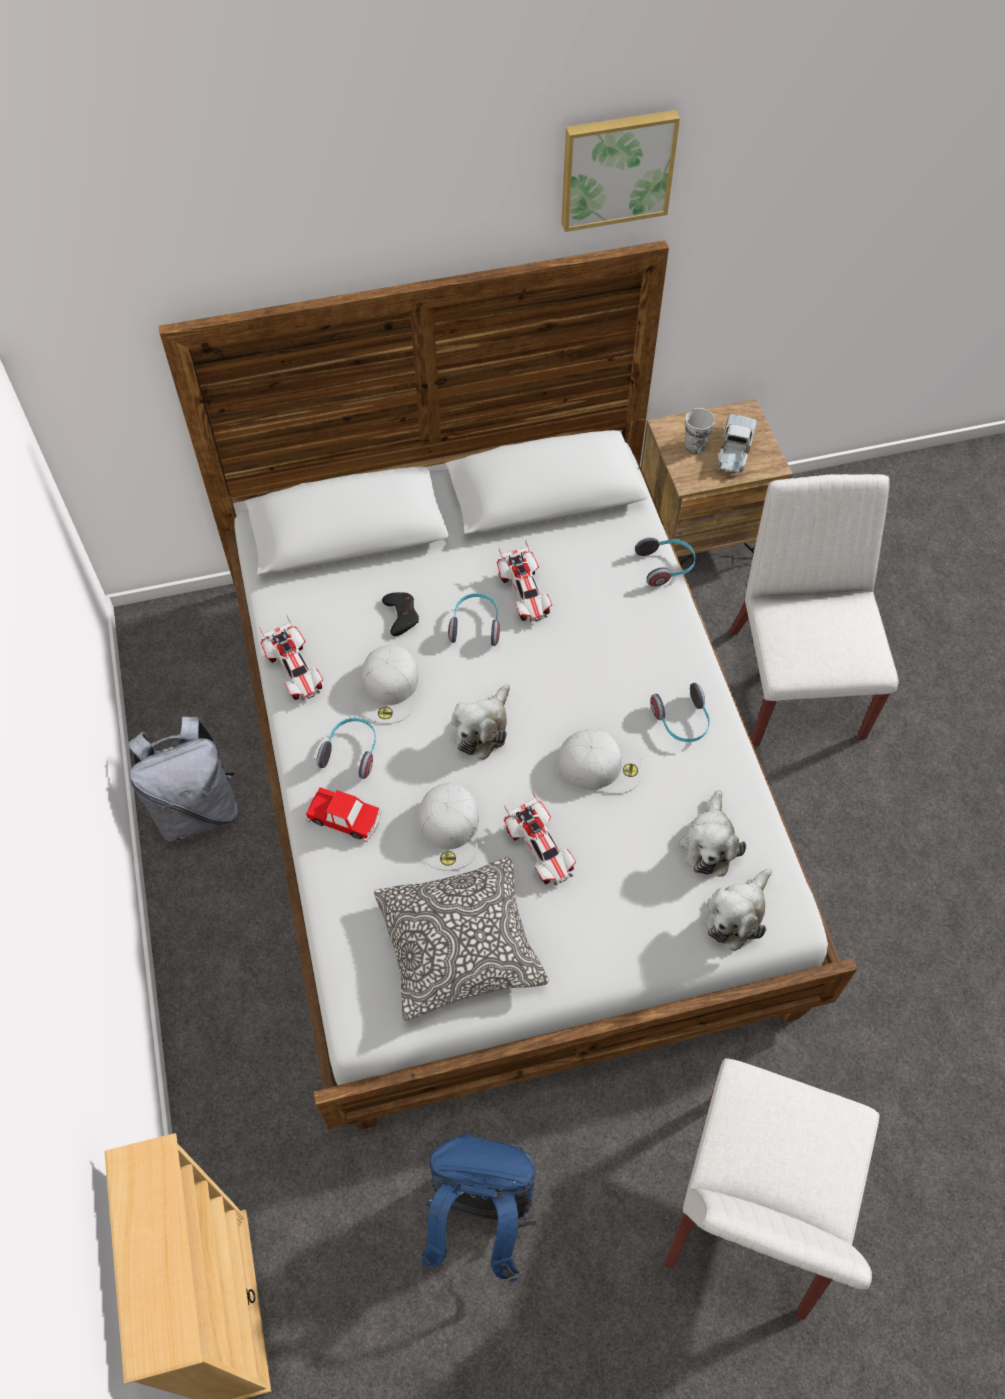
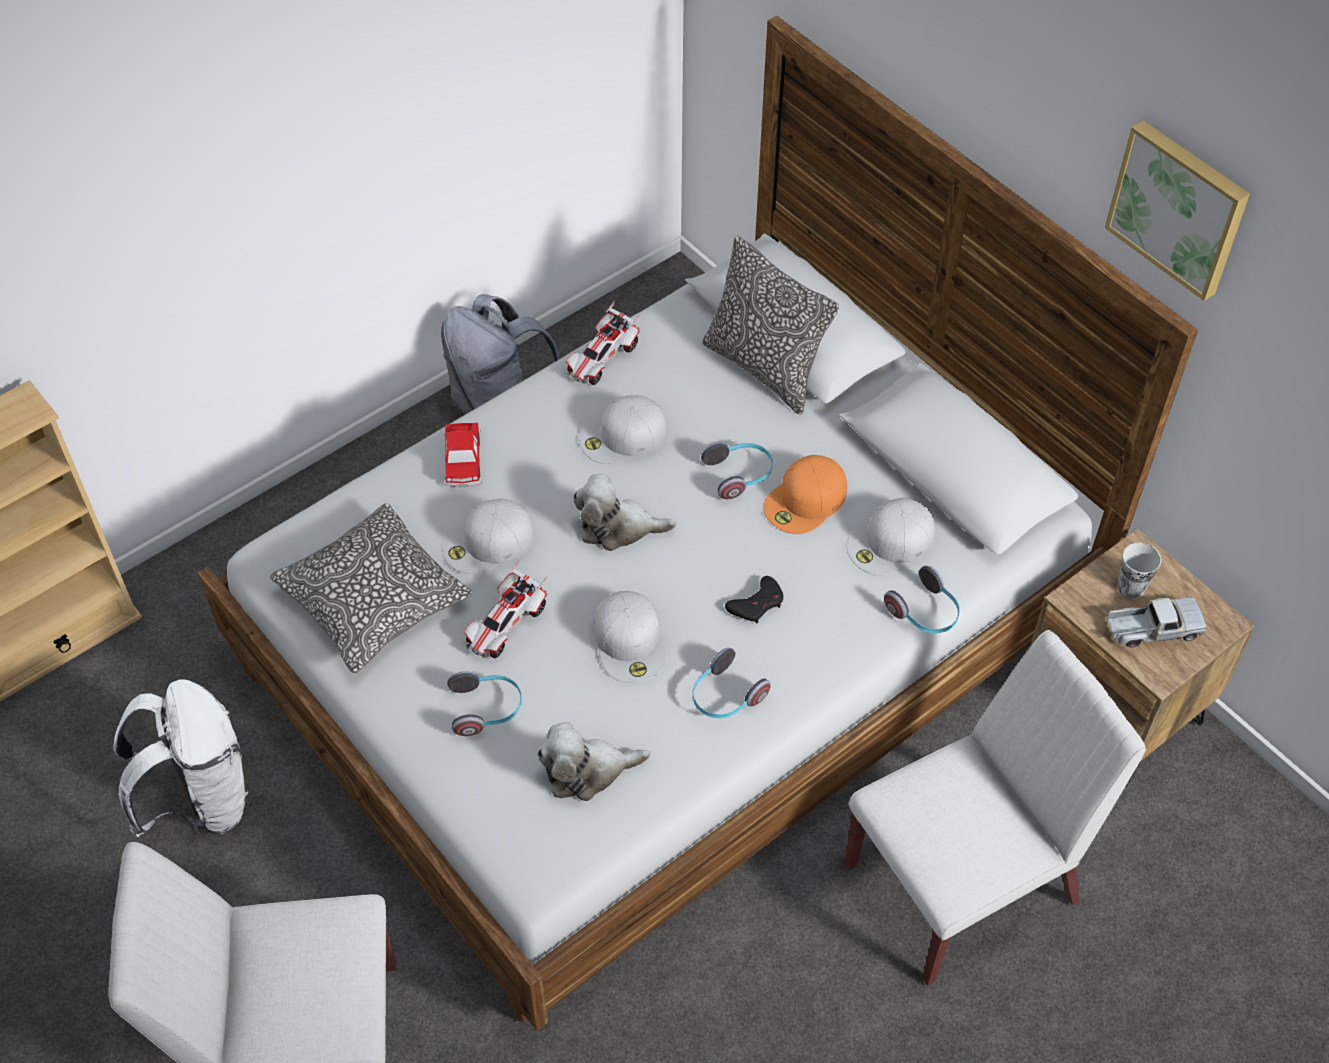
camera: 65 degrees right, 5 degrees down
(352, 752) = (536, 437): headphones -> headphones (486, 709)
(377, 564) = (764, 368): none -> pillow
(401, 615) = (715, 411): black game controller -> black game controller (757, 604)
(480, 1215) = (201, 800): blue backpack -> white backpack
(525, 594) = (806, 501): toy car -> orange cap
(593, 559) = (891, 543): none -> white cap
(736, 915) = (515, 824): plush toy -> none

